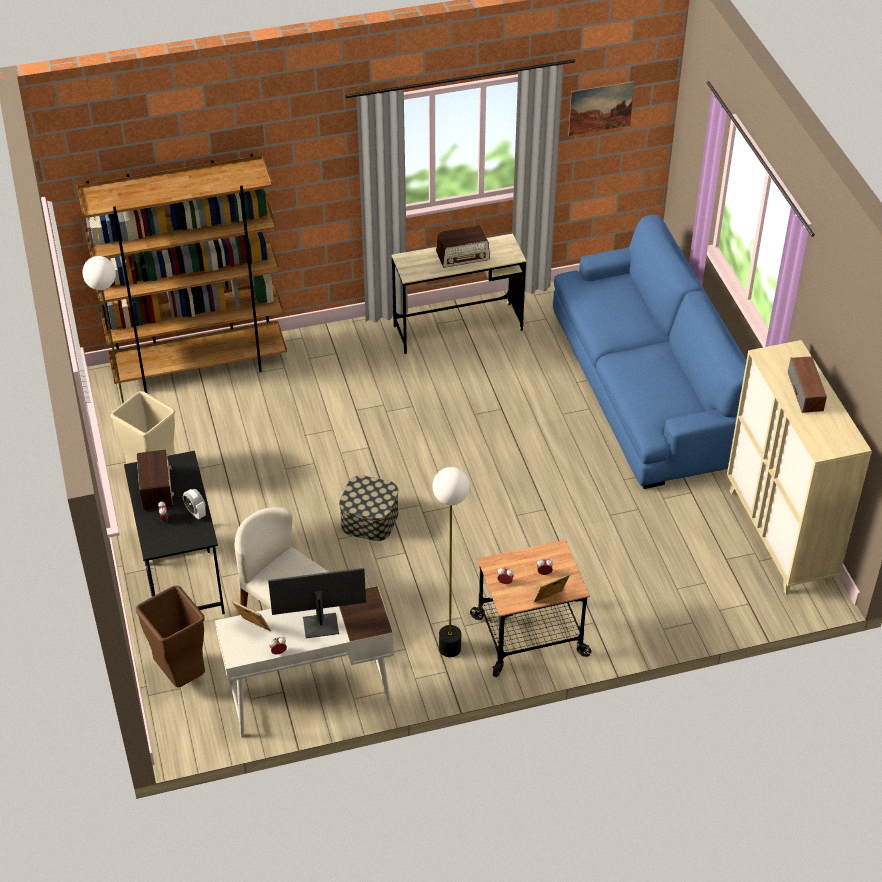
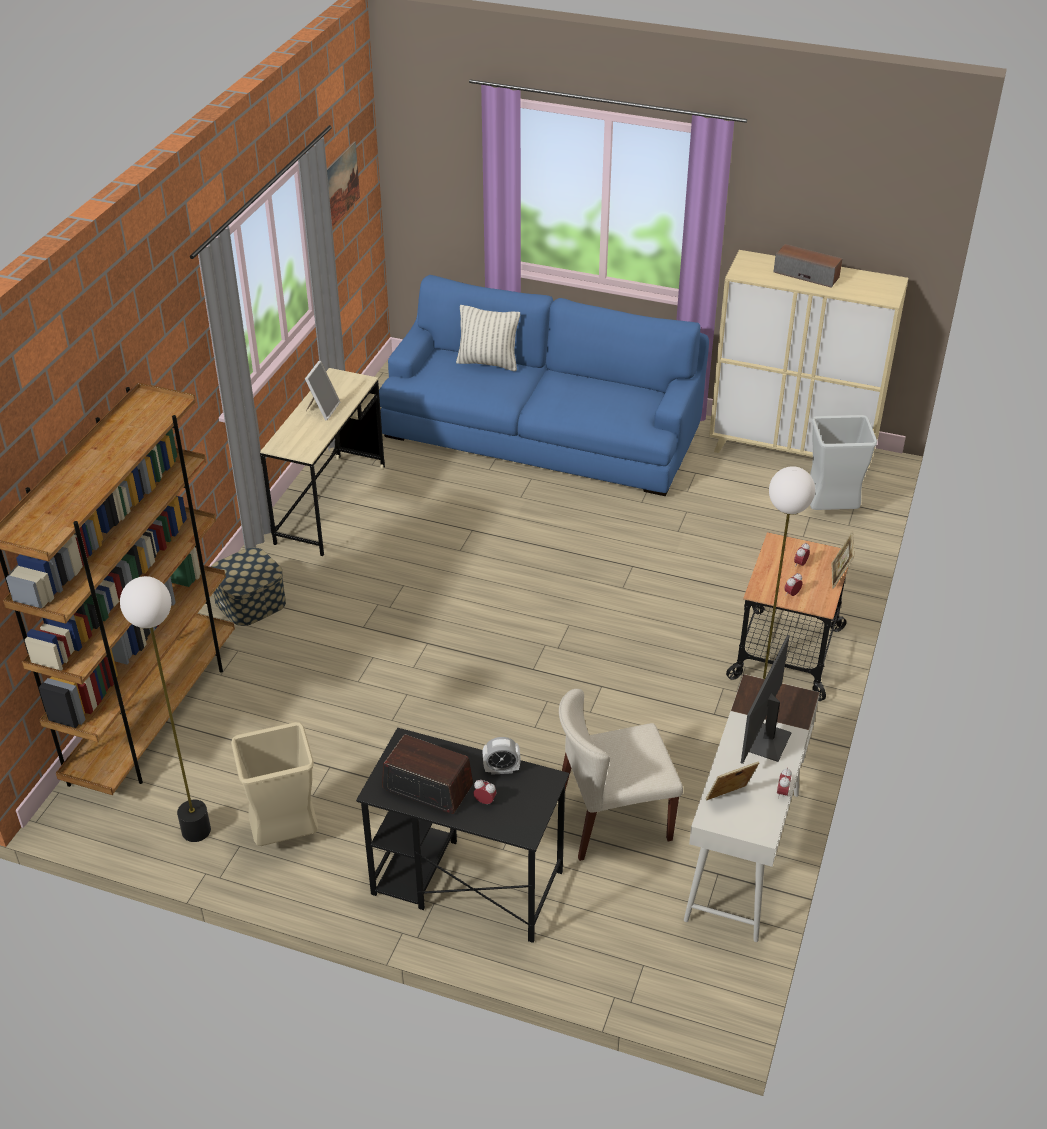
camera: 55 degrees left, 5 degrees down
(180, 674) = (622, 955): brown trash can -> none
(369, 519) = (530, 690): storage box -> storage box (250, 601)
(463, 256) = (322, 409): radio -> picture frame
(639, 306) = (488, 363): none -> pillow
(724, 592) = (829, 512): none -> grey trash can

